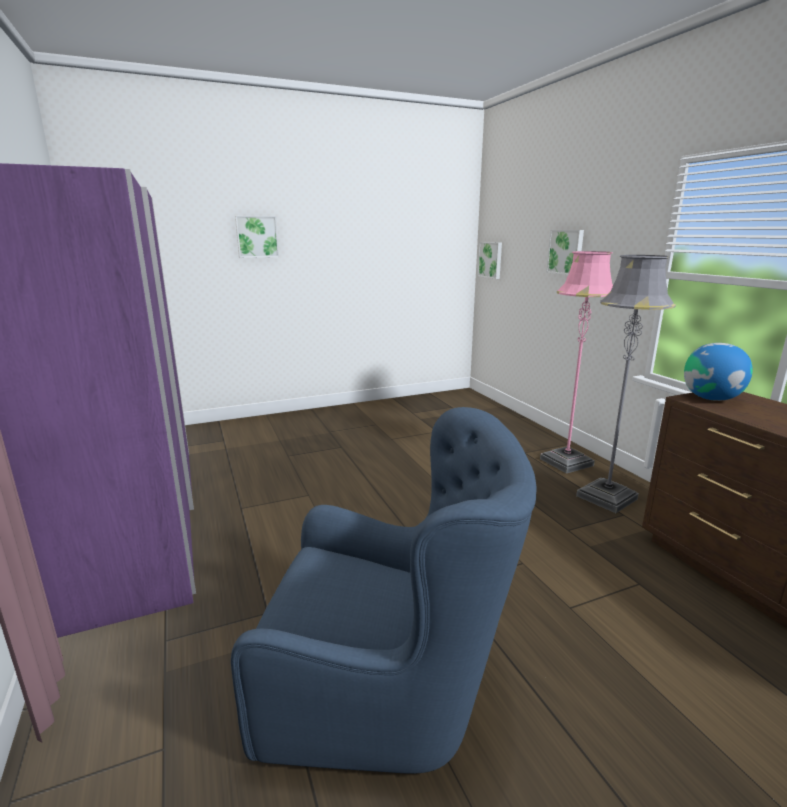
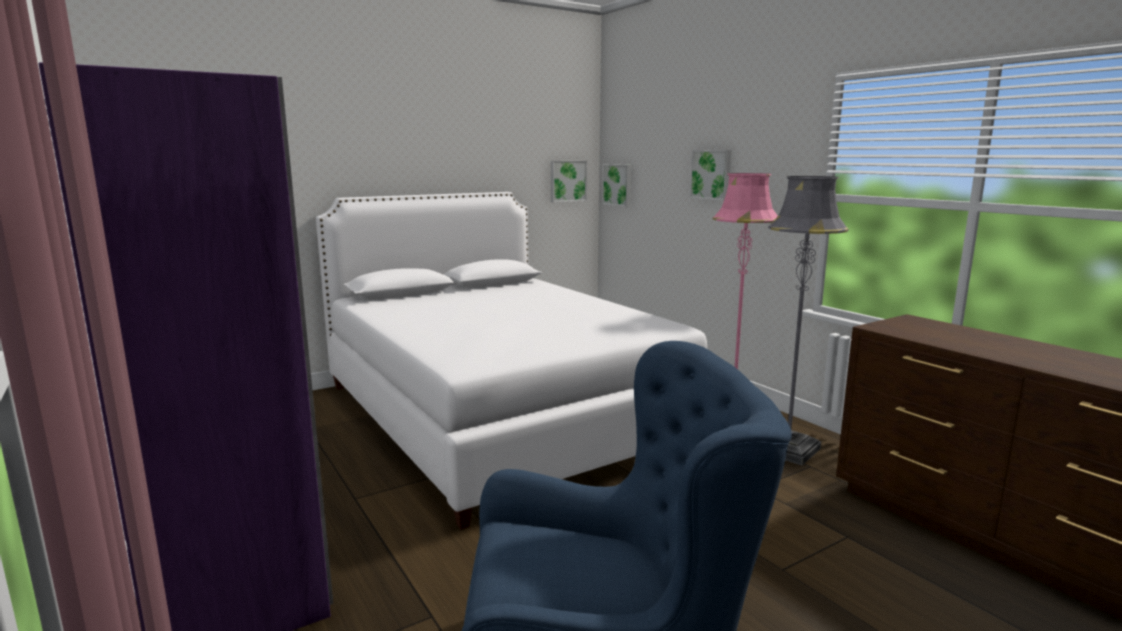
camera: 10 degrees left, 5 degrees down
(257, 237) = (339, 158): picture -> picture (567, 181)
(372, 448) = (500, 414): none -> white bed
(711, 398) = (898, 326): globe -> none

